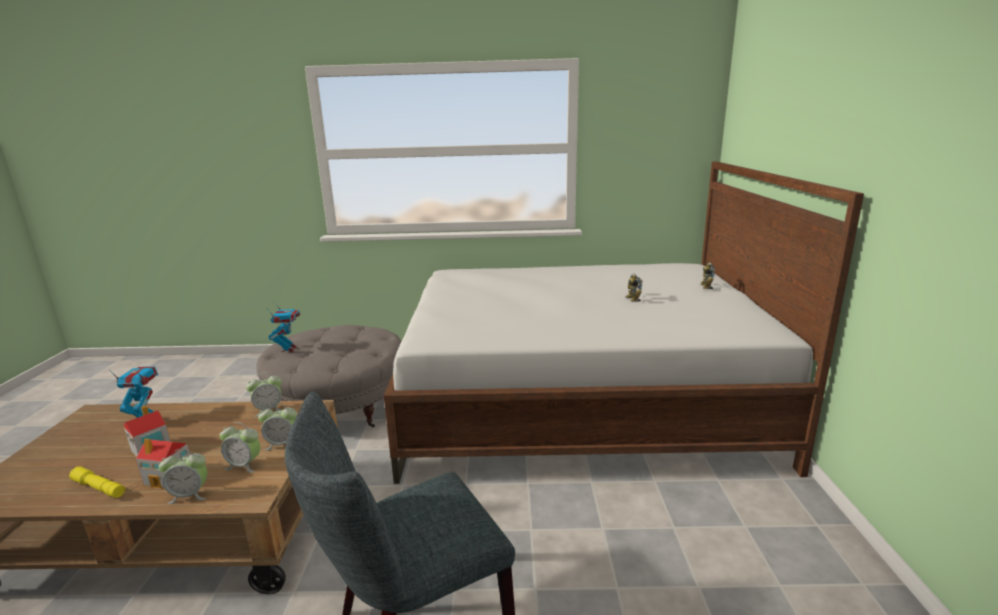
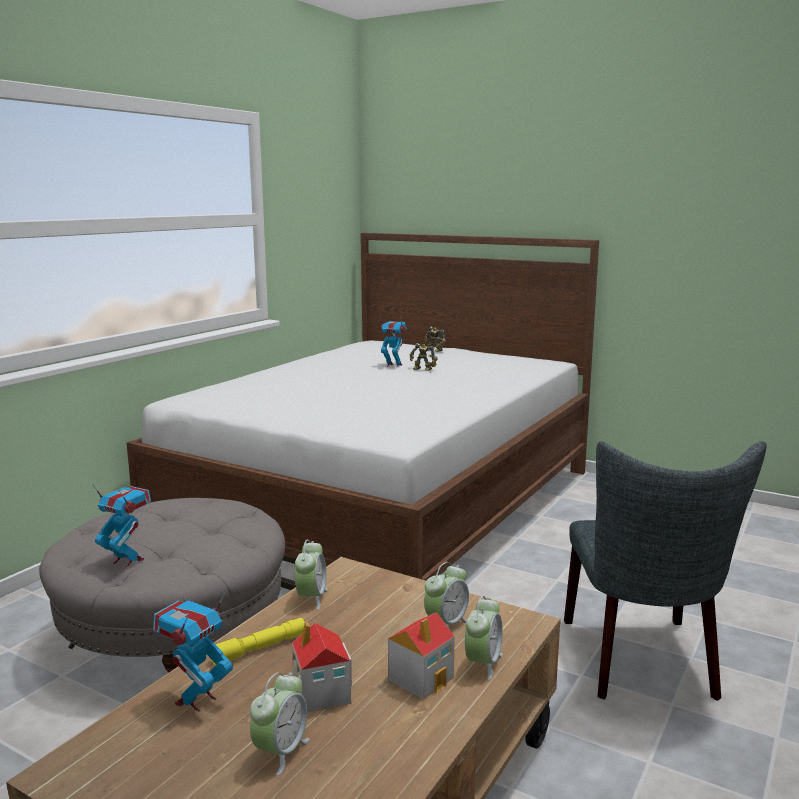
camera: 60 degrees left, 5 degrees down
(99, 488) = (393, 739): yellow flashlight -> yellow flashlight (259, 648)
(282, 444) = (419, 597): alarm clock -> alarm clock (280, 751)
(625, 289) = (393, 365): none -> toy robot

